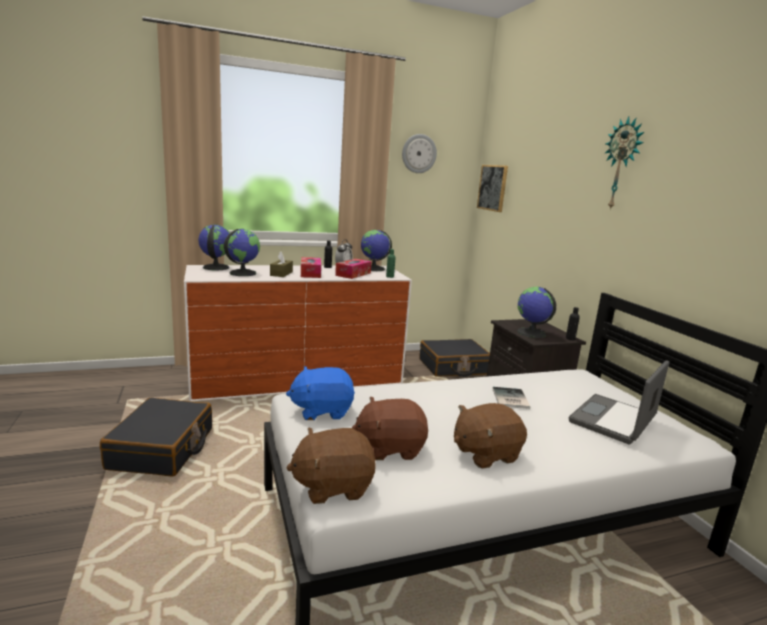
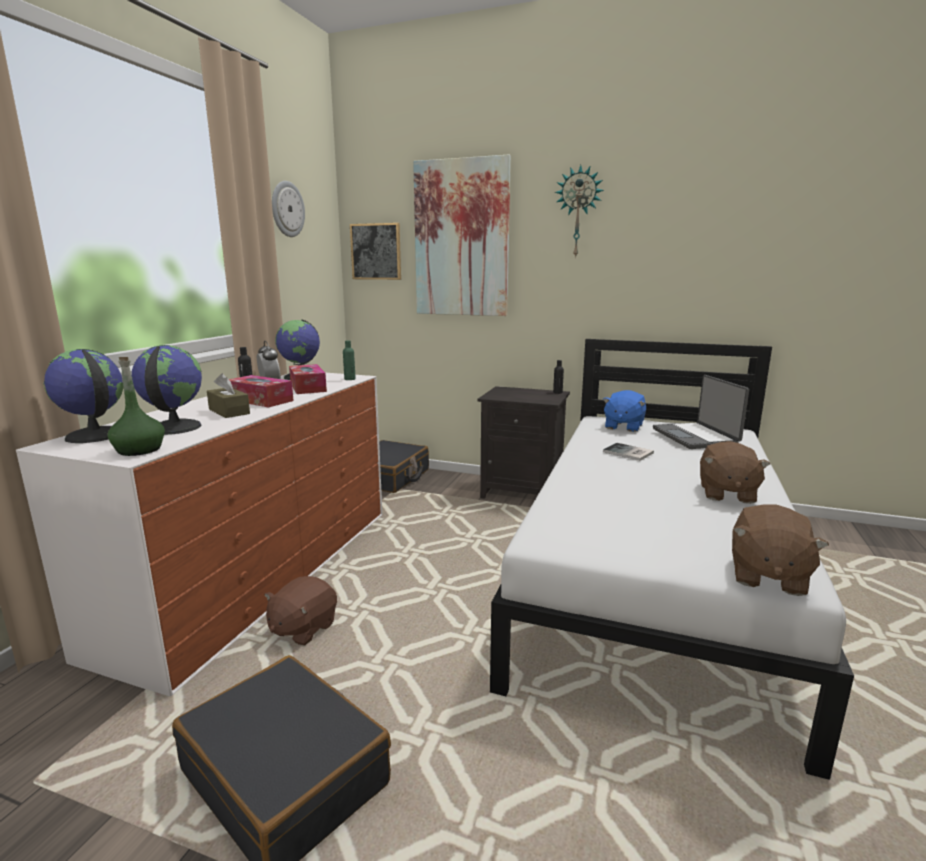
camera: 50 degrees left, 0 degrees up
(205, 276) = (139, 450): none -> green bottle
(322, 410) = (585, 536): blue plush toy -> blue plush toy (623, 426)
(390, 448) = (696, 527): brown plush toy -> brown plush toy (302, 628)
(531, 333) = (530, 398): globe -> none
(539, 183) = (461, 239): none -> picture

